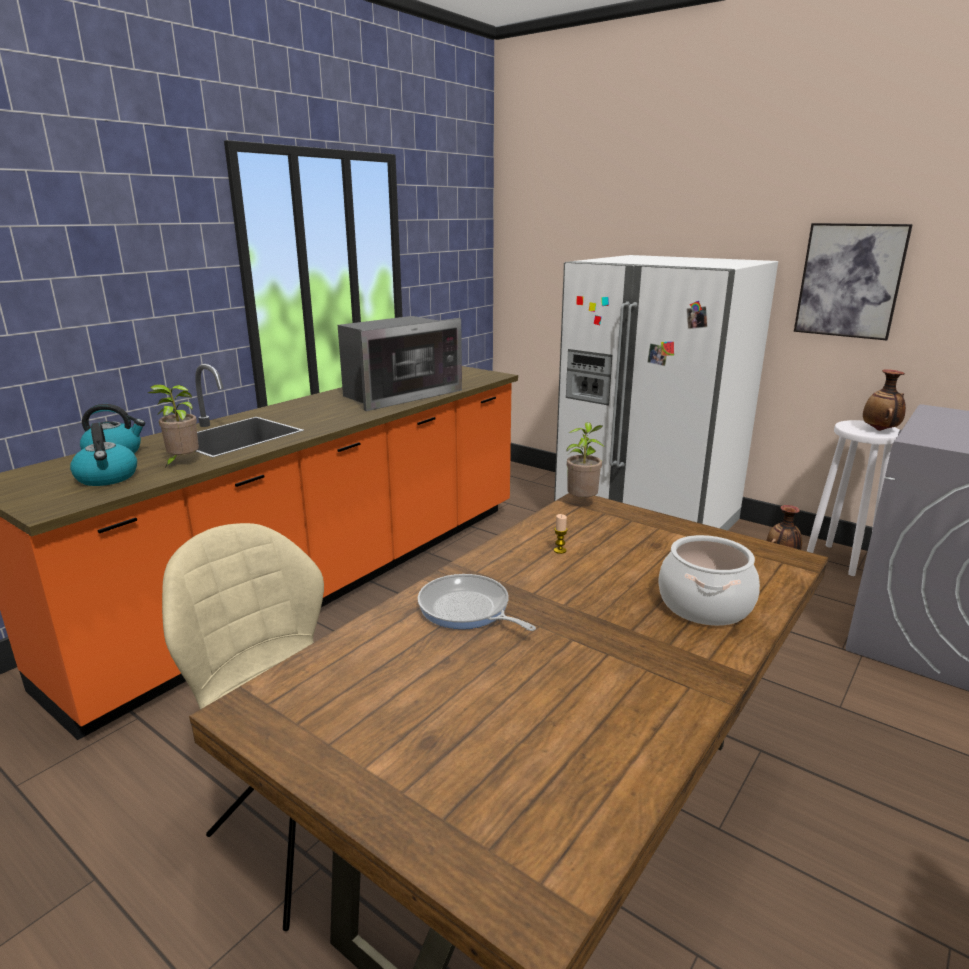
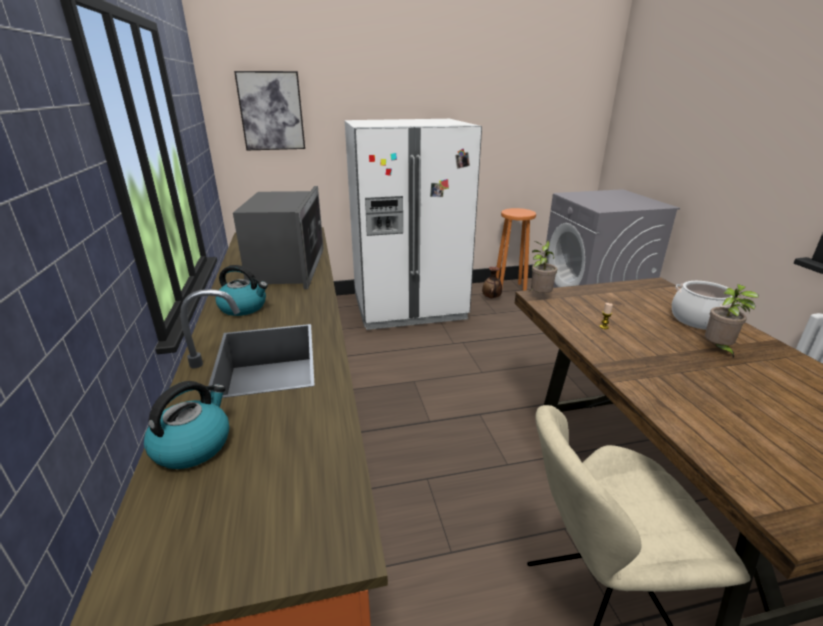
camera: 50 degrees left, 5 degrees up
(107, 478) = (282, 469): kettle -> kettle (244, 307)
(182, 462) = (305, 406): potted plant -> potted plant (717, 349)
(467, 610) = (670, 383): frying pan -> none
(840, 560) = (510, 288): white stool -> orange stool
(850, 281) = (489, 128): picture -> picture (271, 111)
(880, 430) = (524, 211): vase -> none

